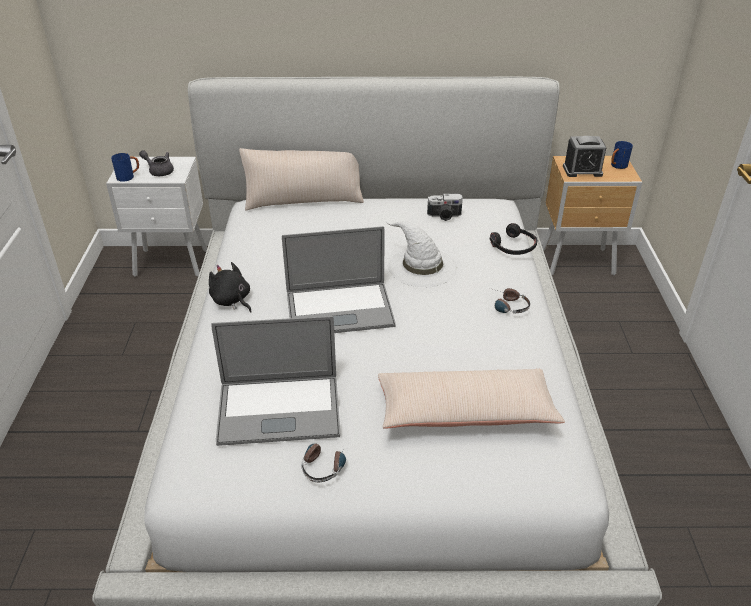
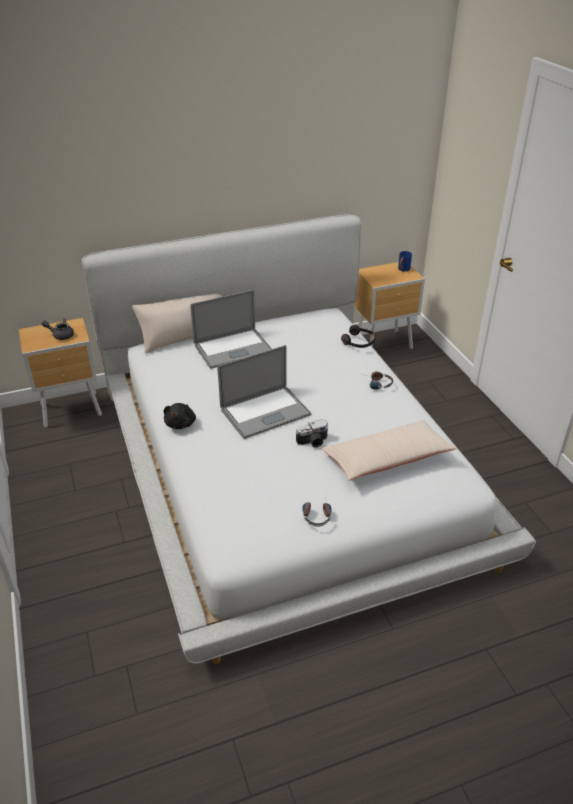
camera: 20 degrees left, 0 degrees up
(129, 177) = (38, 345): blue mug -> none
(172, 264) = (72, 410): white nightstand -> brown nightstand
(232, 301) = (181, 423): black plush toy -> black plush toy turned 105 degrees counterclockwise
(279, 410) = (265, 489): laptop -> laptop (233, 348)
(421, 266) = (304, 369): white hat -> none
(444, 216) = (299, 329): camera -> camera (313, 442)
(582, 170) = (381, 277): alarm clock -> none

